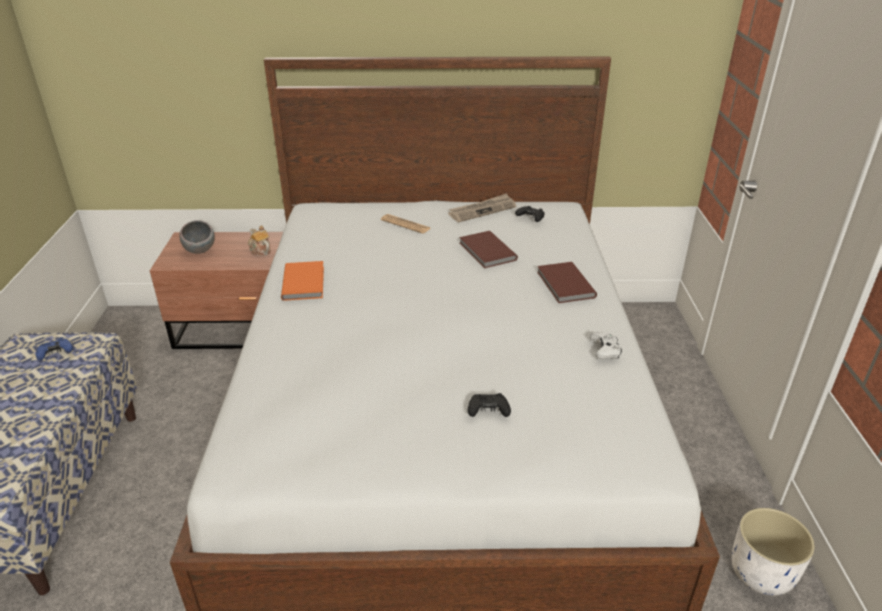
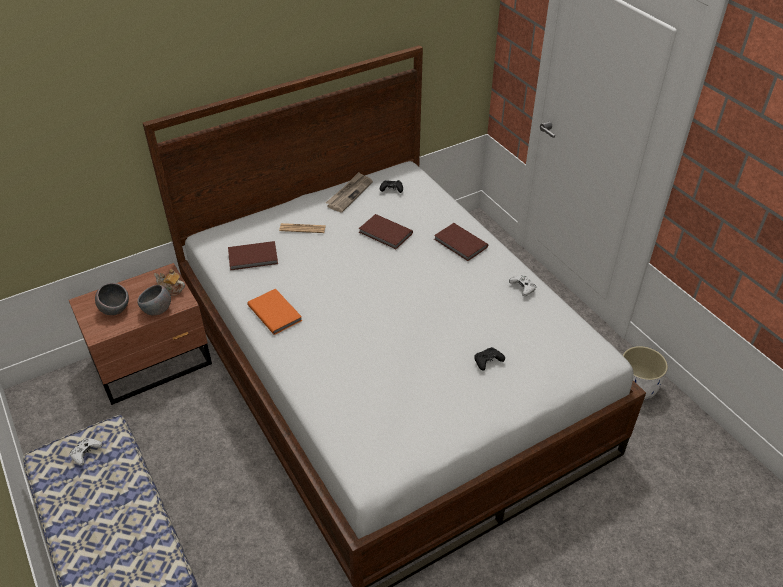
camera: 30 degrees left, 10 degrees up
(55, 353) = (86, 453): blue game controller -> white game controller
(232, 262) = (157, 310): none -> grey bowl
(334, 233) = (254, 258): none -> brown book

